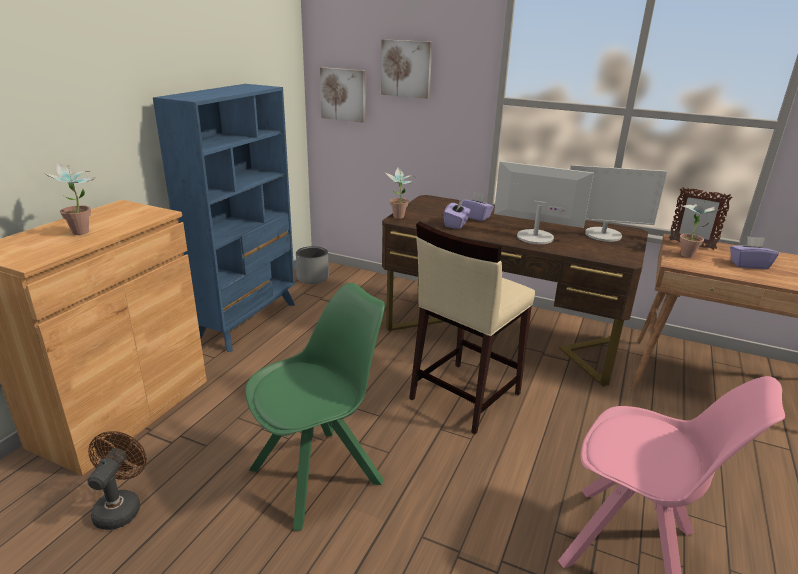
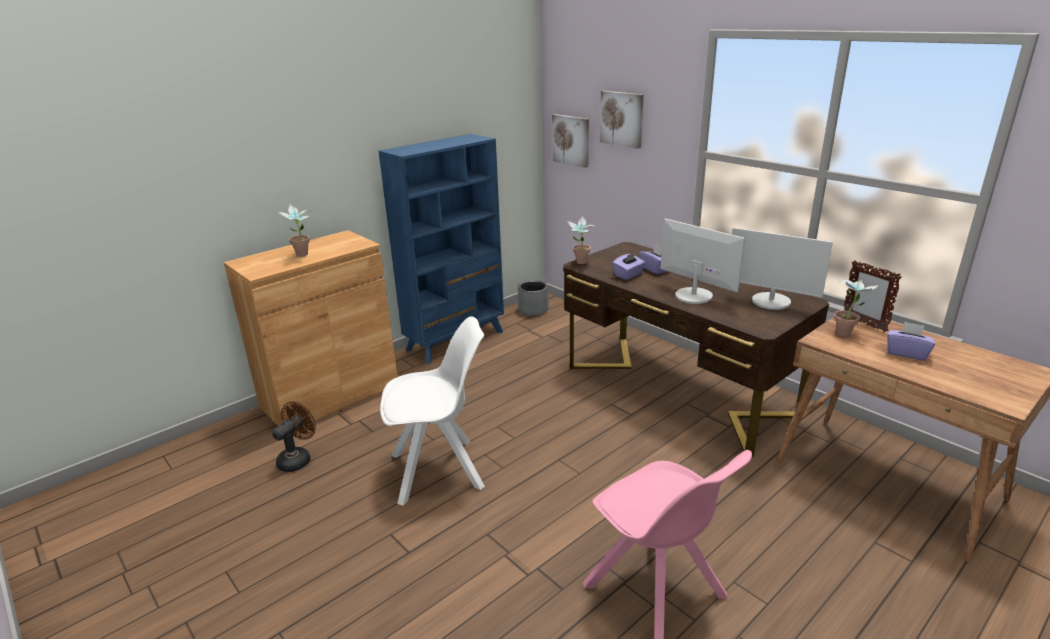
camera: 25 degrees right, 0 degrees up
(319, 474) = (439, 470): green chair -> white chair
(463, 396) = (598, 437): beige stool -> none

